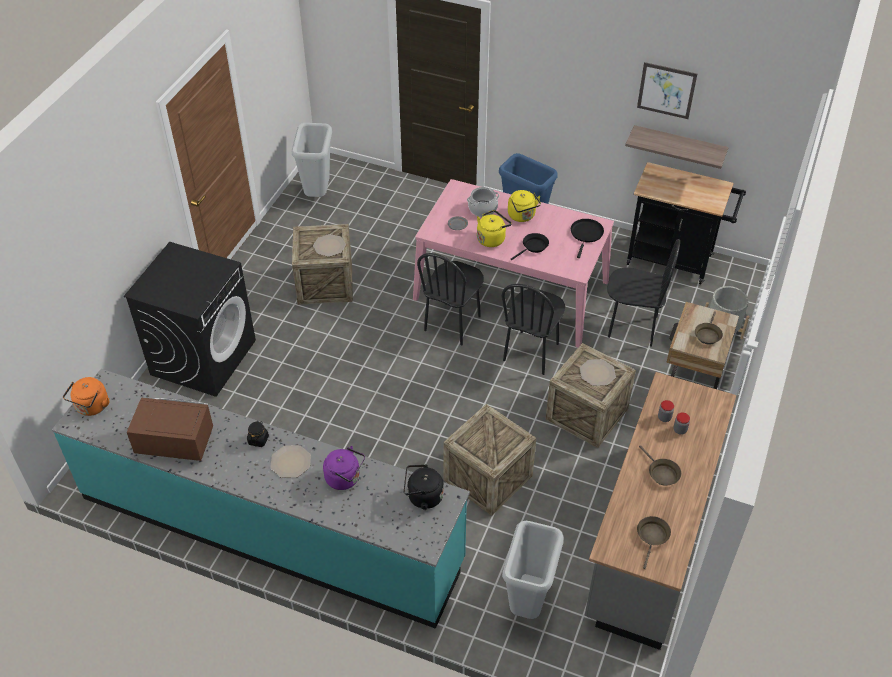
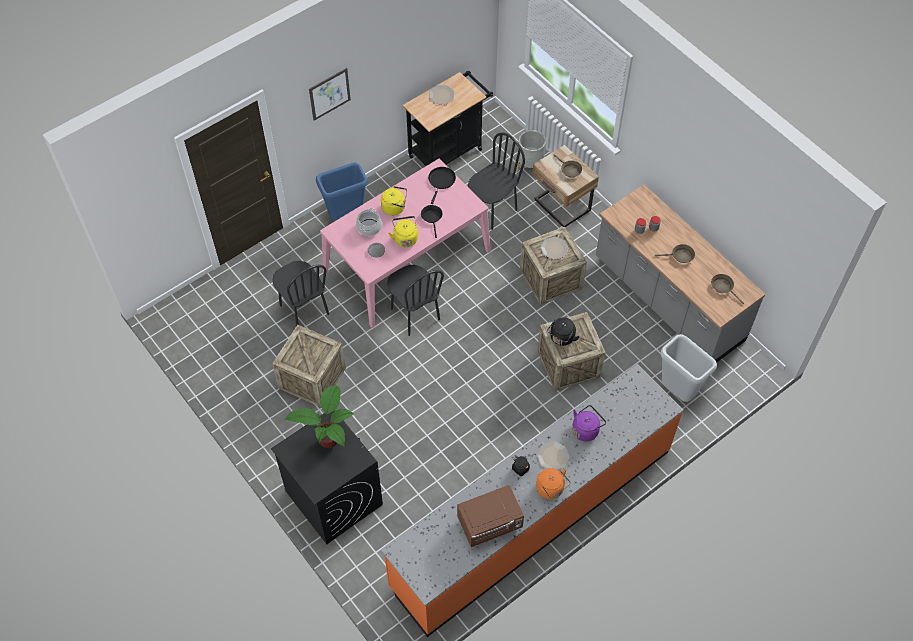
camera: 60 degrees left, 10 degrees up
(91, 407) = (419, 569): orange kettle -> orange kettle (551, 489)
(174, 443) = (490, 524): brown microwave -> brown microwave turned 150 degrees counterclockwise
(203, 275) = (329, 438): none -> potted plant
(270, 528) = (531, 517): turquoise counter -> orange counter
(317, 194) = (200, 337): grey trash can -> none
(329, 246) = (314, 348): plate -> plate (441, 95)
(423, 497) = (627, 391): black kettle -> black kettle (561, 338)
(531, 352) = (475, 281): black chair -> black chair (304, 310)
(586, 234) = (441, 181): black frying pan -> black frying pan turned 60 degrees clockwise
(666, 90) = (402, 50): picture -> picture (329, 94)
(678, 146) = (418, 78): shelf -> none

